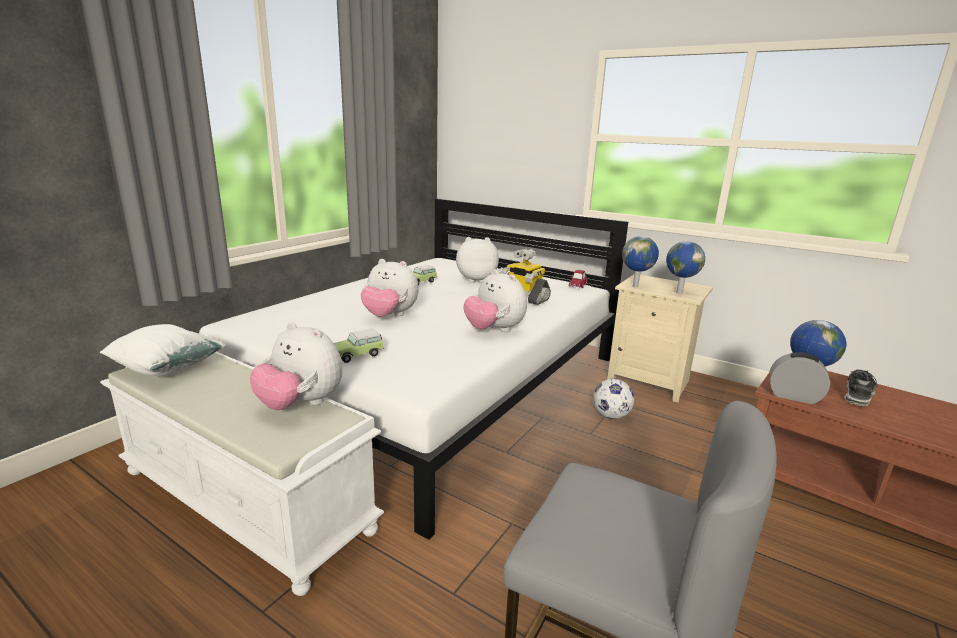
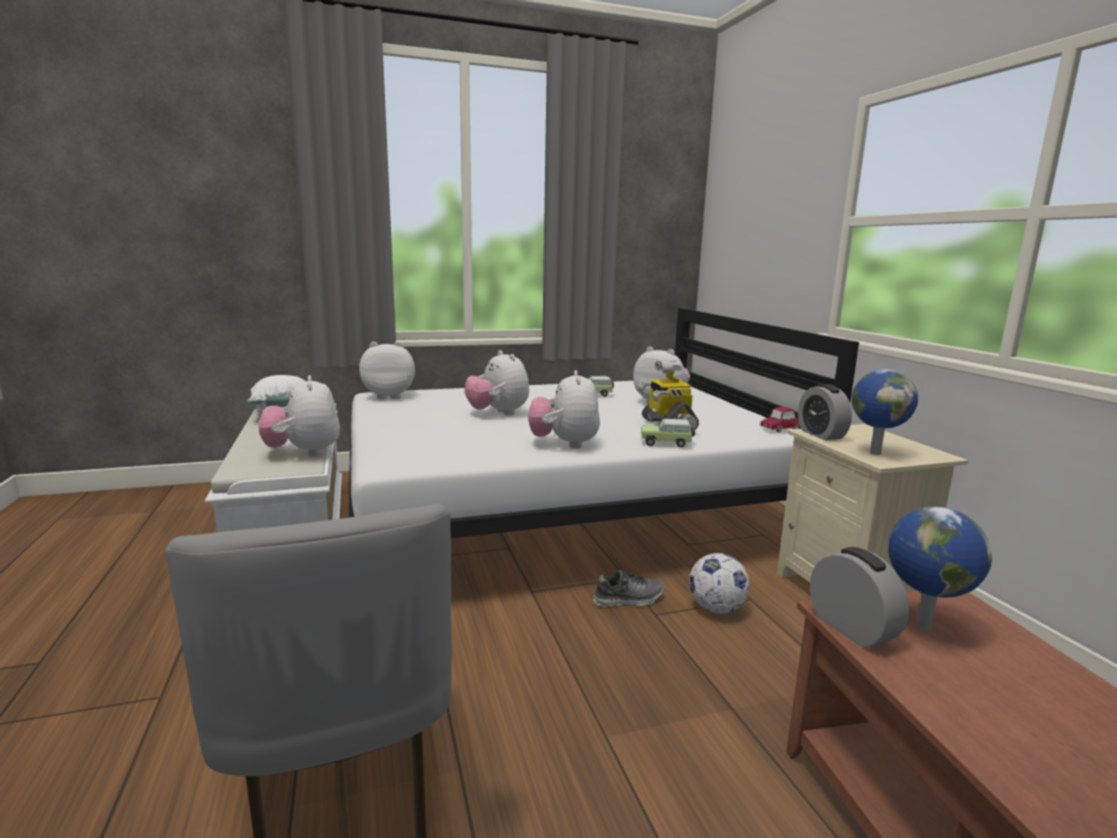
camera: 40 degrees right, 5 degrees down
(252, 322) = (389, 396): none -> plush toy
(359, 355) = (403, 432): toy car -> toy car (667, 443)
(636, 286) = (821, 434): globe -> alarm clock
(857, 394) = (1009, 675): shoe -> shoe (628, 599)

